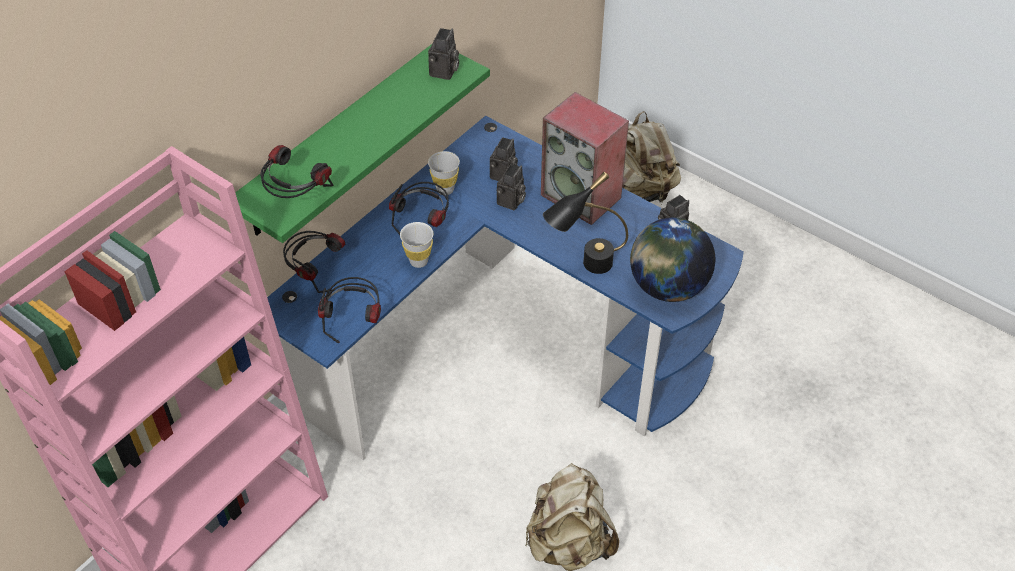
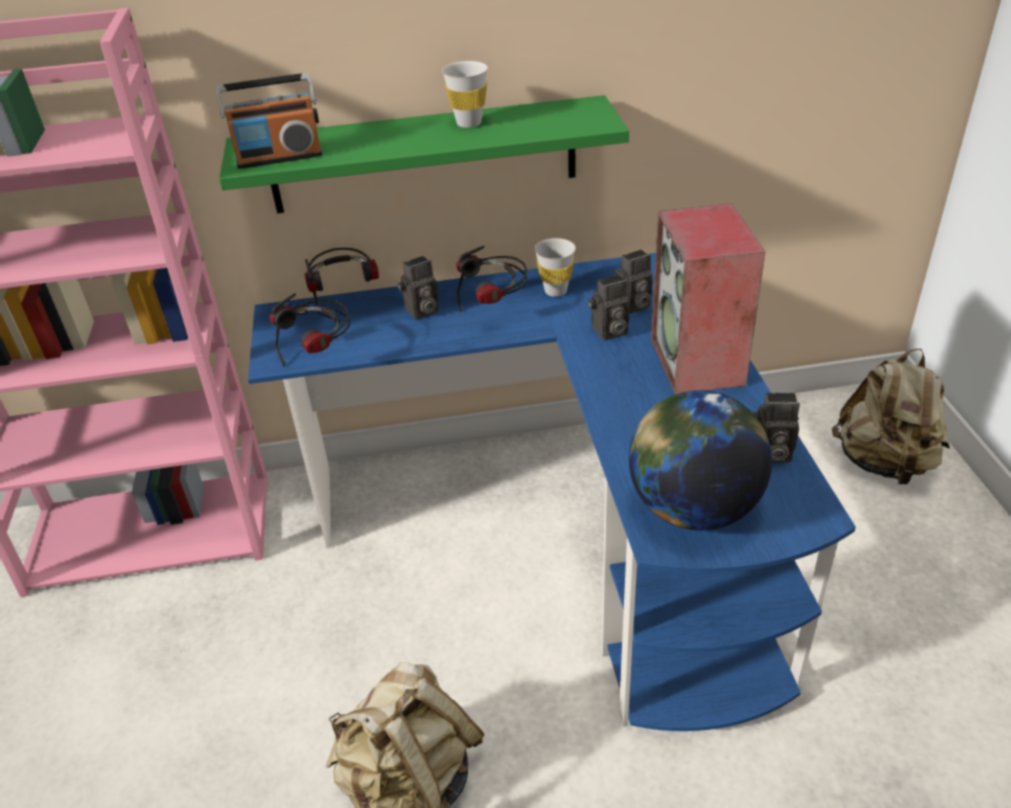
camera: 45 degrees right, 10 degrees down
(296, 198) = (279, 157): headphones -> radio
(418, 261) = (447, 337): white cup -> white cup (469, 123)
(444, 73) = (574, 118): camera -> camera (421, 311)
(584, 267) = (612, 432): black table lamp -> none

